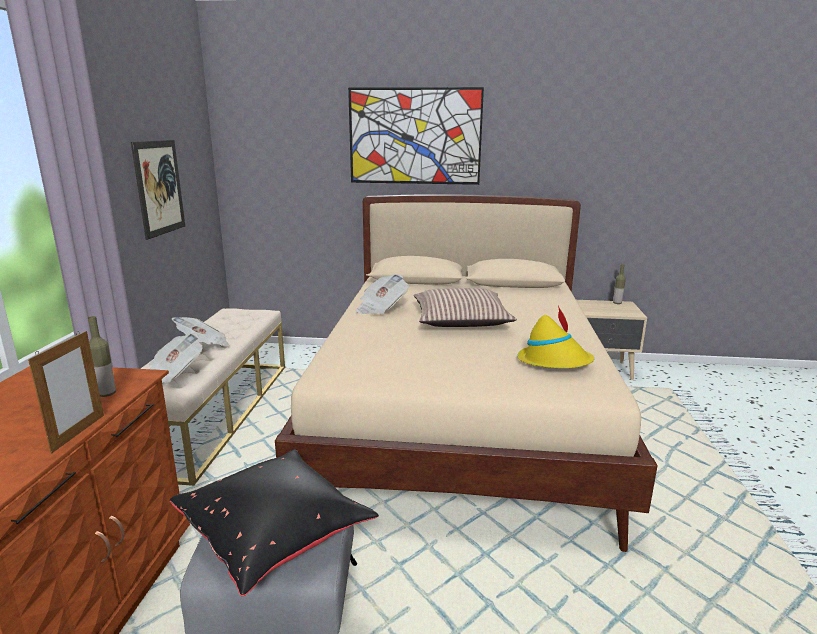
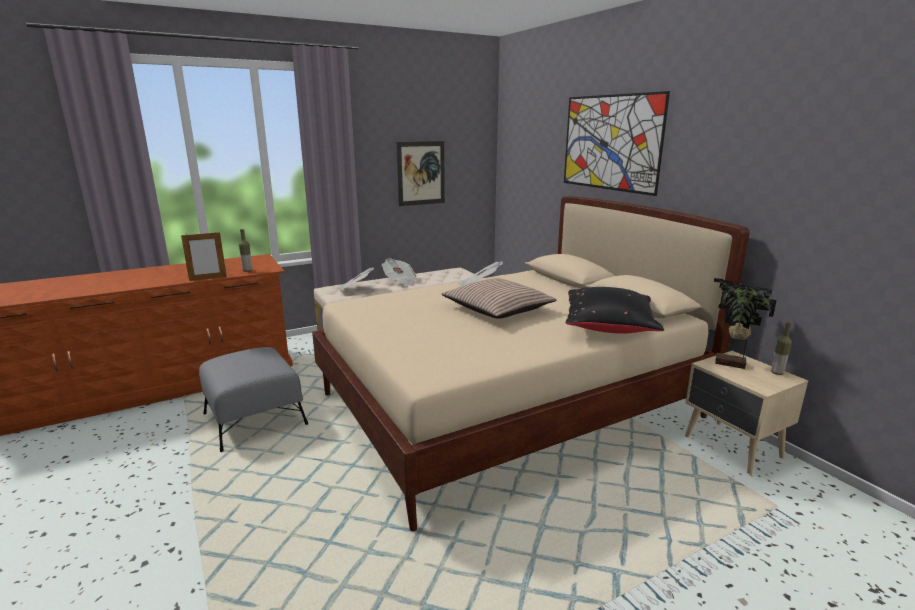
camera: 55 degrees right, 0 degrees up
(275, 535) = (240, 365): black pillow -> black pillow (609, 327)
(554, 362) = (458, 352): yellow hat -> none
(594, 307) = (730, 364): none -> potted plant

